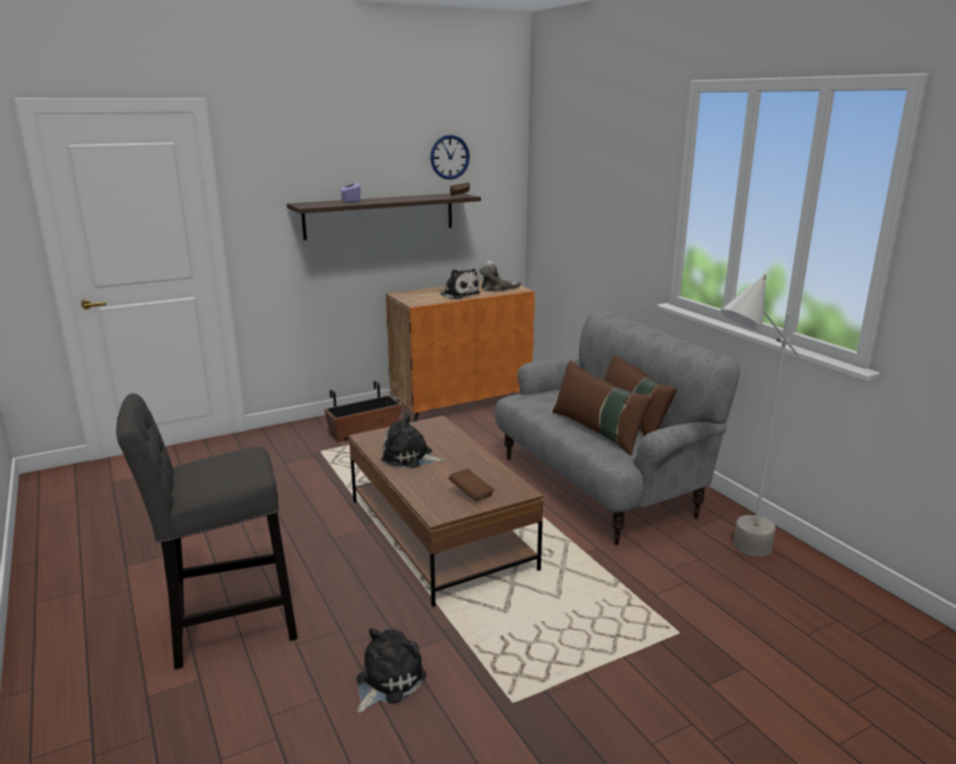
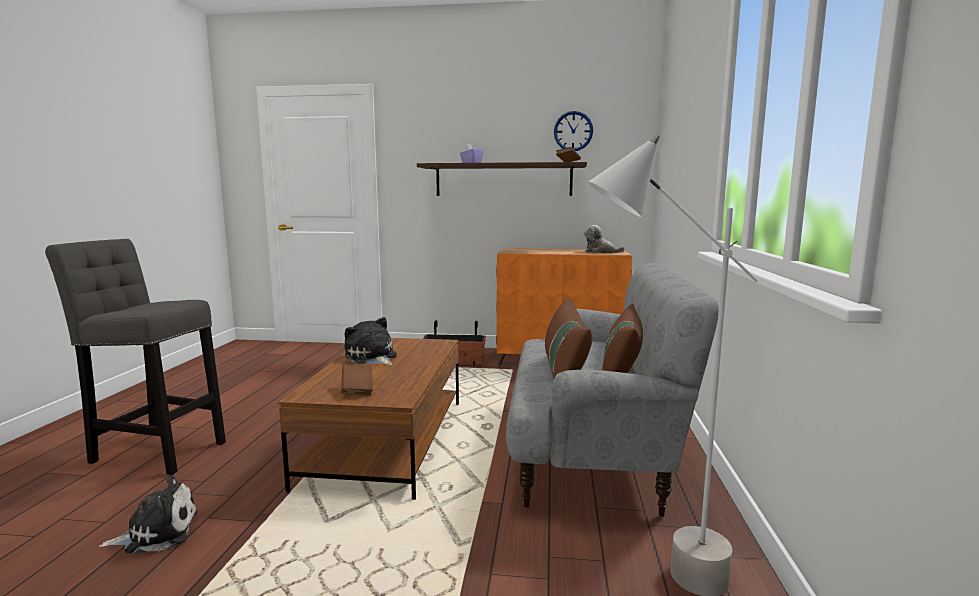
camera: 35 degrees right, 10 degrees down
(458, 294) = (557, 252): plush toy -> none

